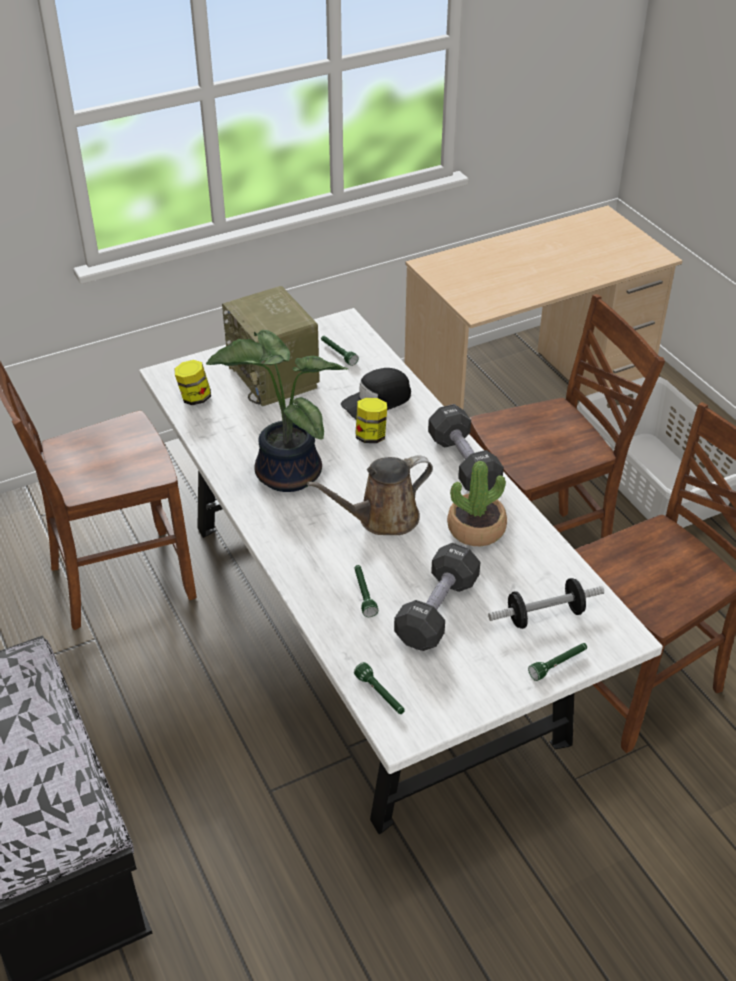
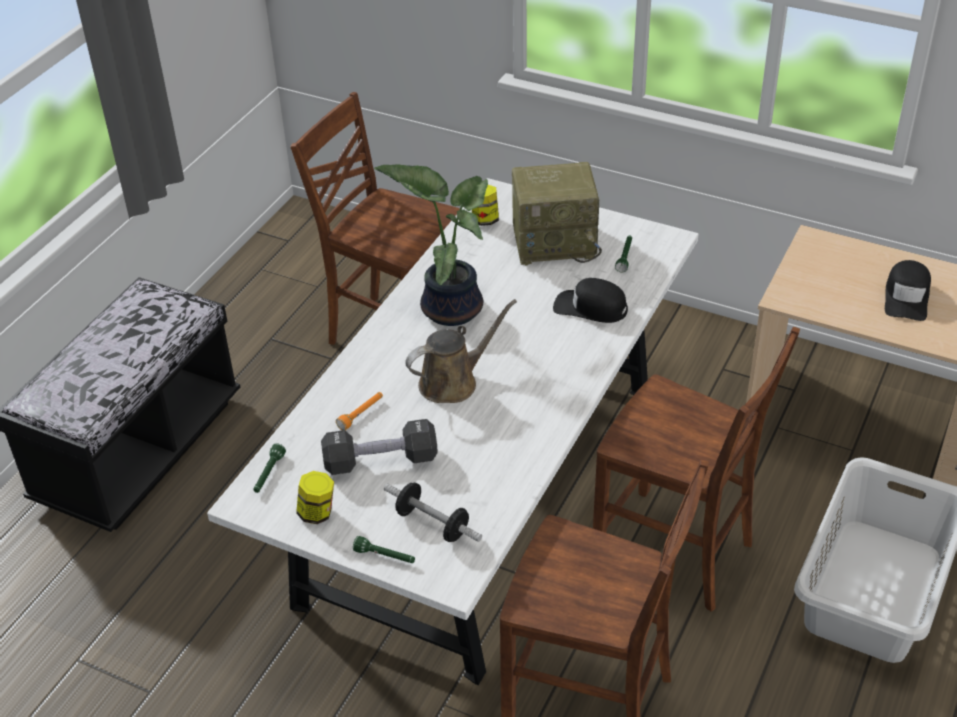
camera: 55 degrees right, 0 degrees up
(275, 377) = (555, 242): radio -> radio turned 120 degrees counterclockwise
(364, 594) = (361, 414): green flashlight -> orange flashlight
(371, 436) = (543, 327): jar -> jar (317, 513)
(382, 518) = (453, 382): brown watering can -> brown watering can turned 120 degrees clockwise
(463, 463) = (567, 392): black dumbbell -> none
(476, 529) = (495, 438): potted plant -> none
(534, 263) = (907, 297): none -> black cap

